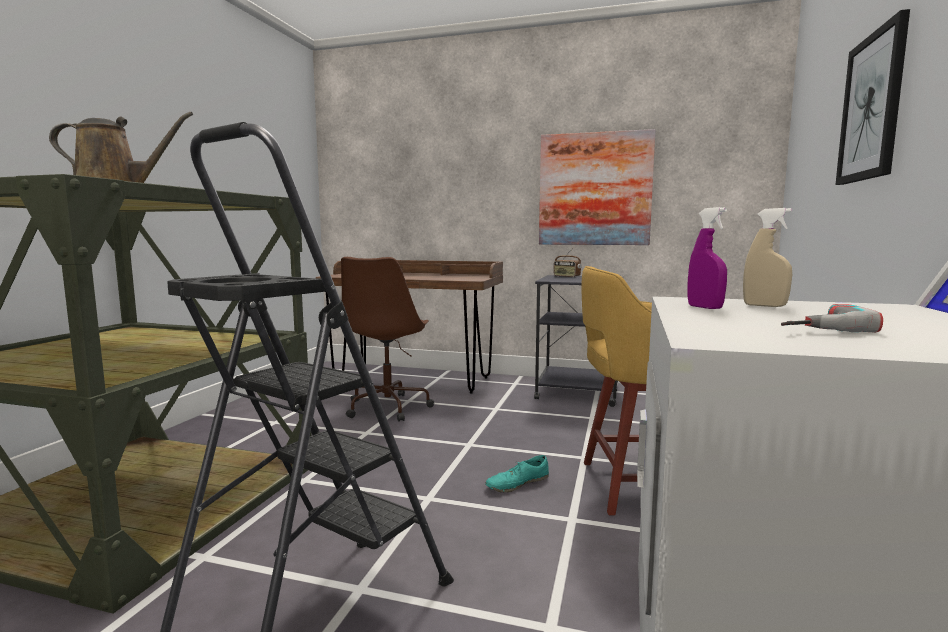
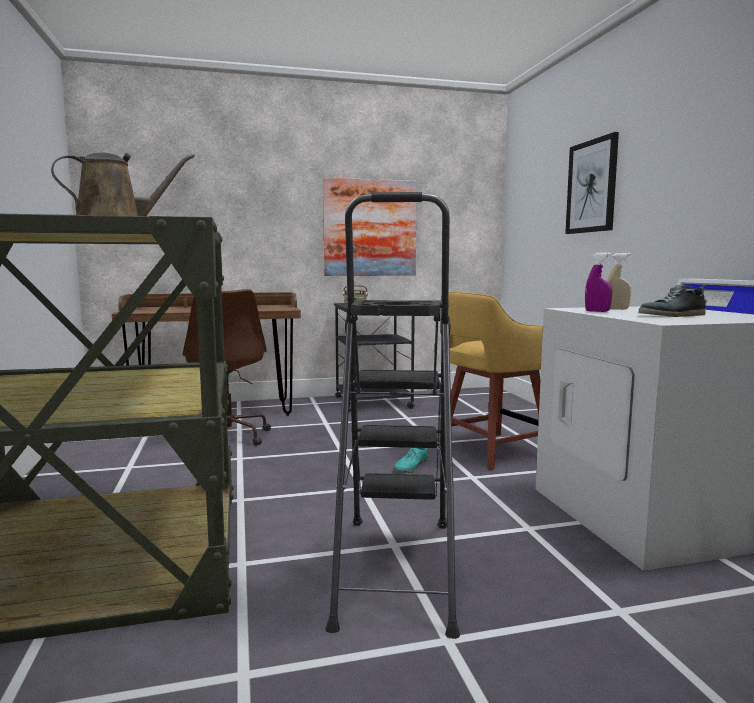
camera: 30 degrees left, 0 degrees up
(814, 326) = (673, 315): power drill -> shoe

